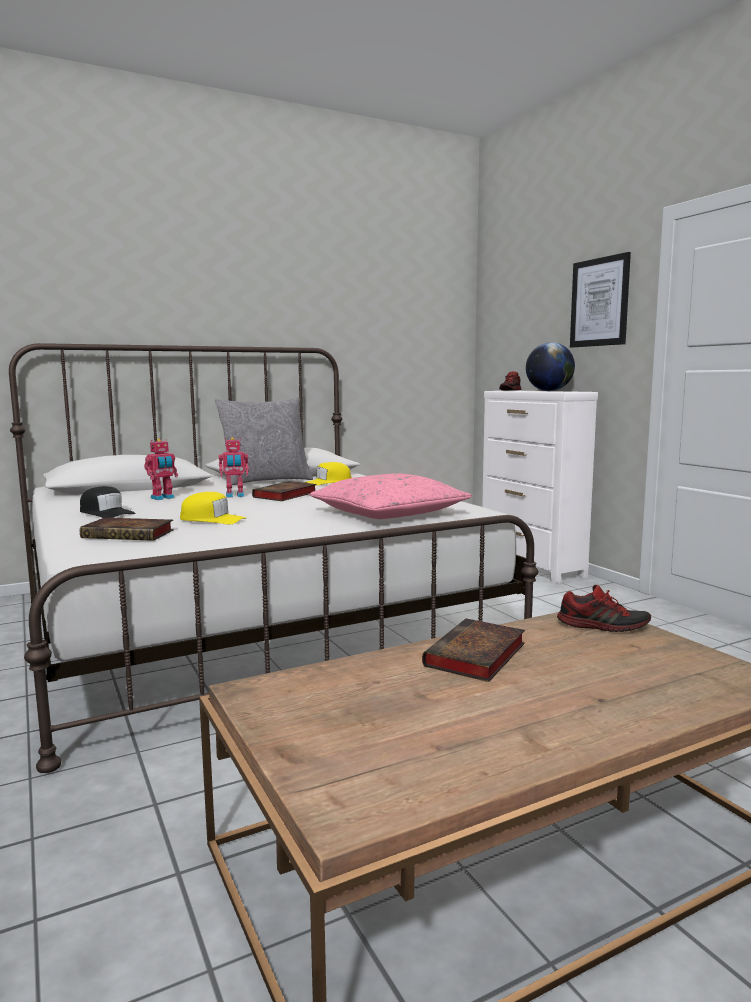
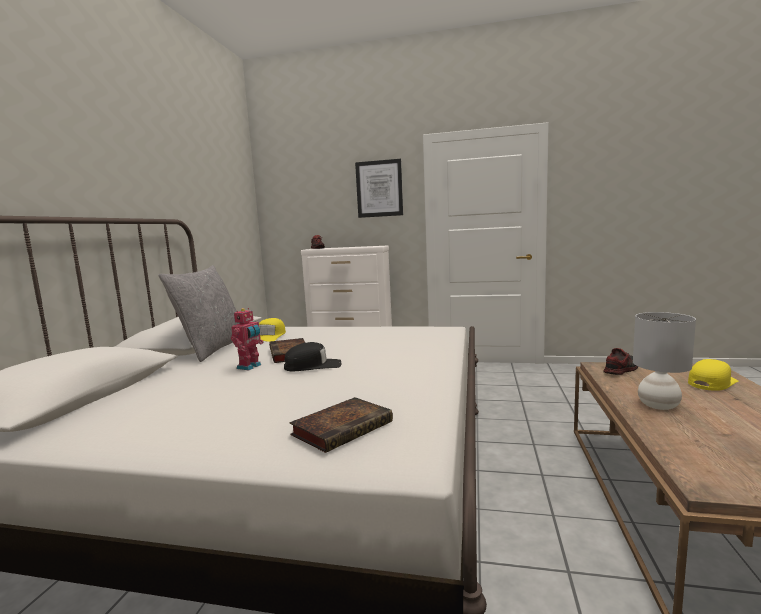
camera: 50 degrees left, 0 degrees up
(106, 513) = (202, 424): black cap -> black cap (313, 366)
(163, 498) = (187, 391): toy robot -> none
(212, 519) = (338, 388): yellow cap -> yellow cap (711, 382)
(388, 513) = (418, 344): pink pillow -> none
(475, 657) = (659, 406): book -> grey table lamp
(549, 391) = (355, 247): globe -> none

